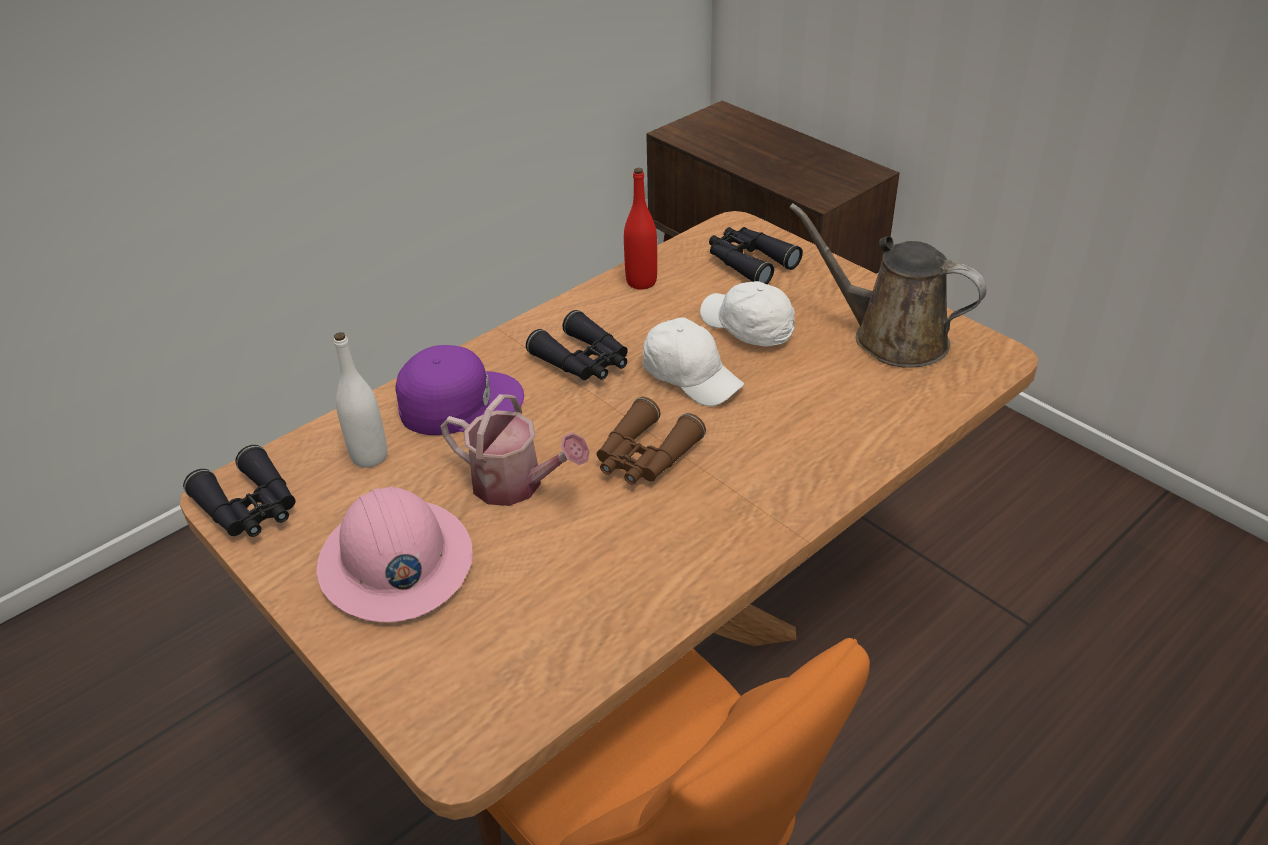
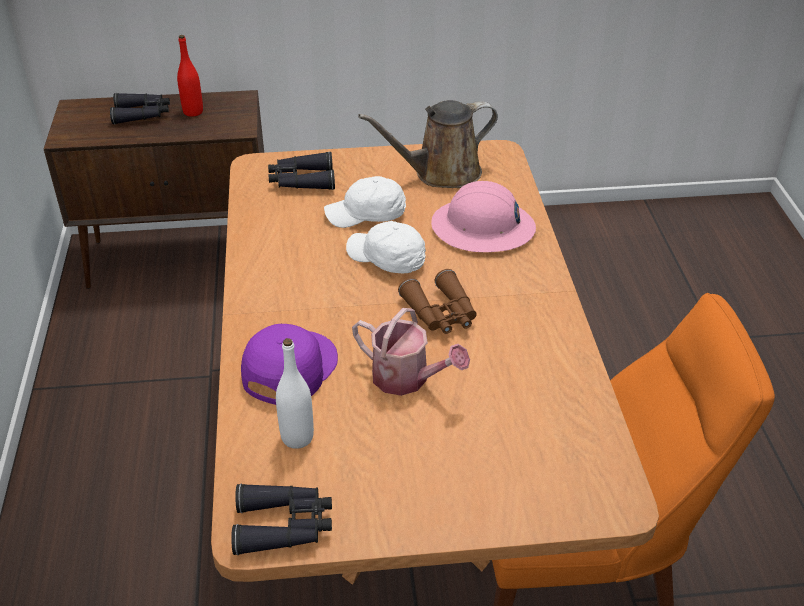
camera: 55 degrees left, 0 degrees up
(395, 563) = (425, 468): pink hard hat -> pink hard hat (483, 228)
(516, 484) = (407, 379): watering can -> watering can turned 60 degrees clockwise
(584, 361) = (315, 293): black binoculars -> black binoculars (142, 114)
(641, 282) = (261, 230): red bottle -> red bottle (193, 112)
(691, 376) = (386, 259): white cap -> white cap turned 135 degrees counterclockwise

